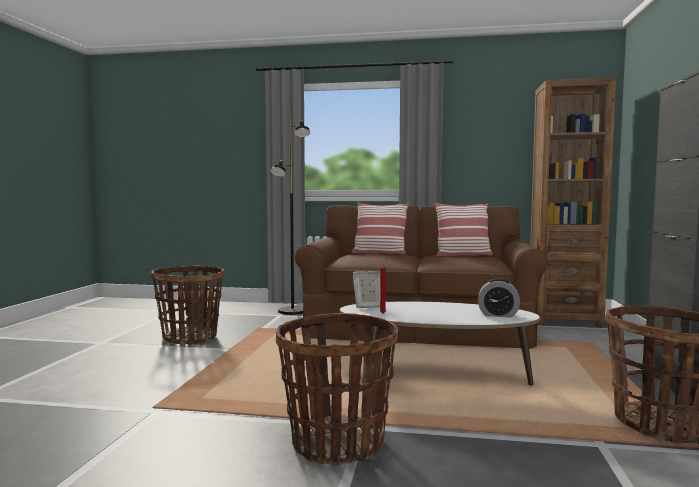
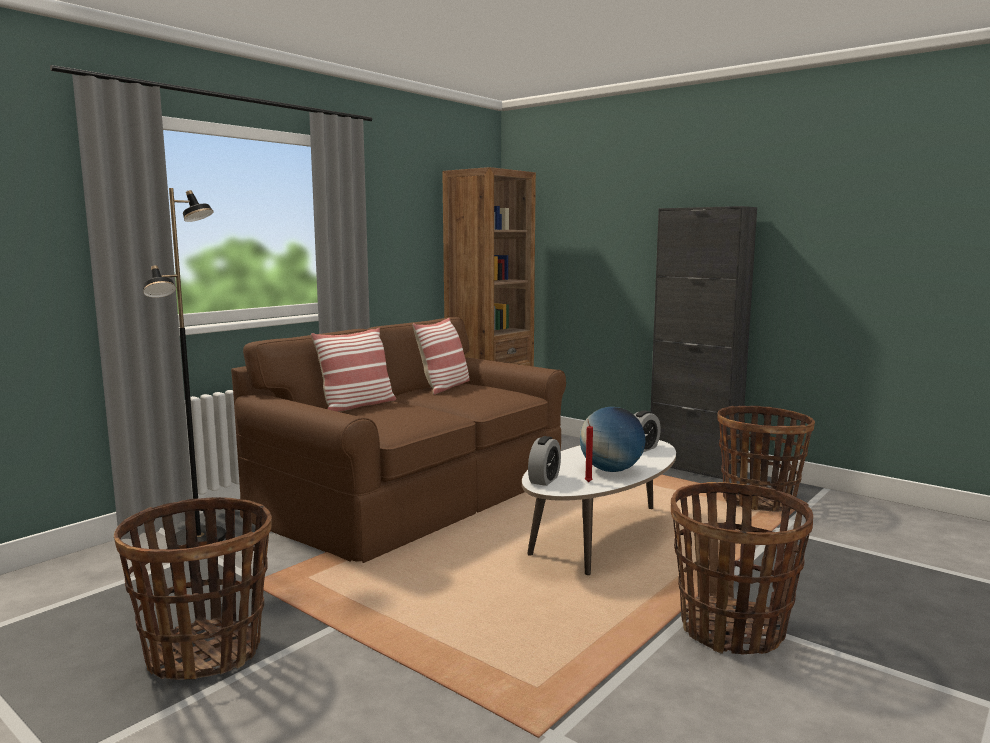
camera: 60 degrees left, 5 degrees up
(368, 306) = (544, 480): picture frame -> alarm clock
(421, 314) = (611, 470): none -> globe

